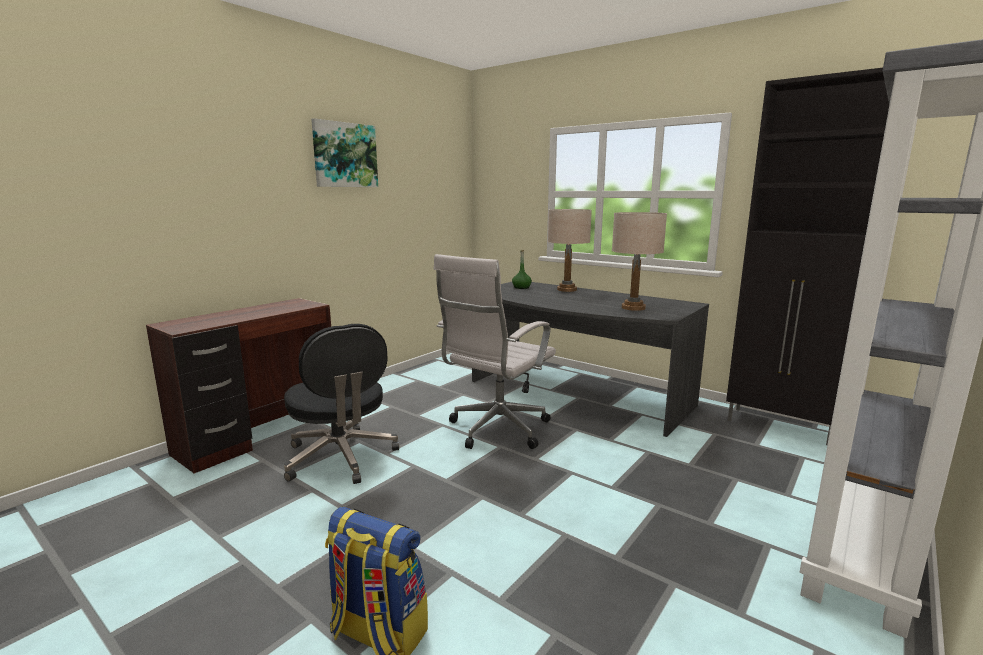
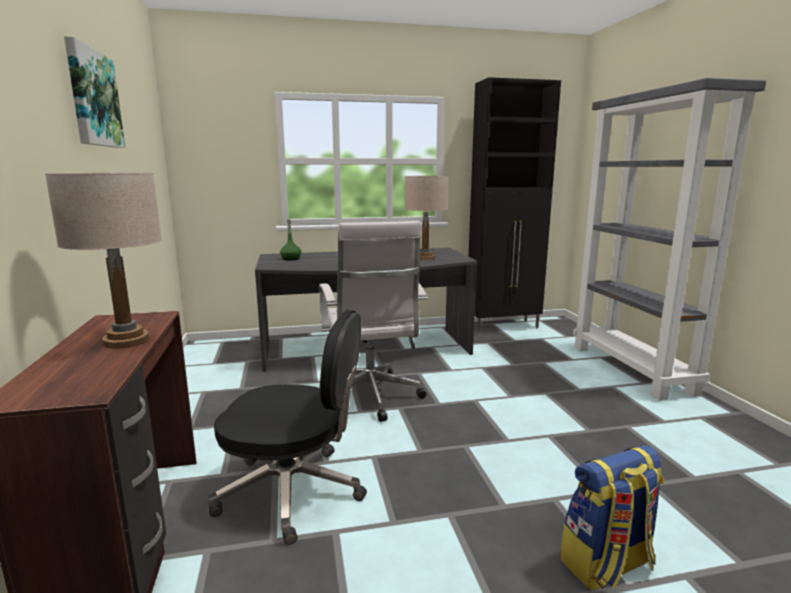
camera: 50 degrees left, 0 degrees up
(566, 289) = (333, 254): beige table lamp -> beige table lamp (126, 341)

